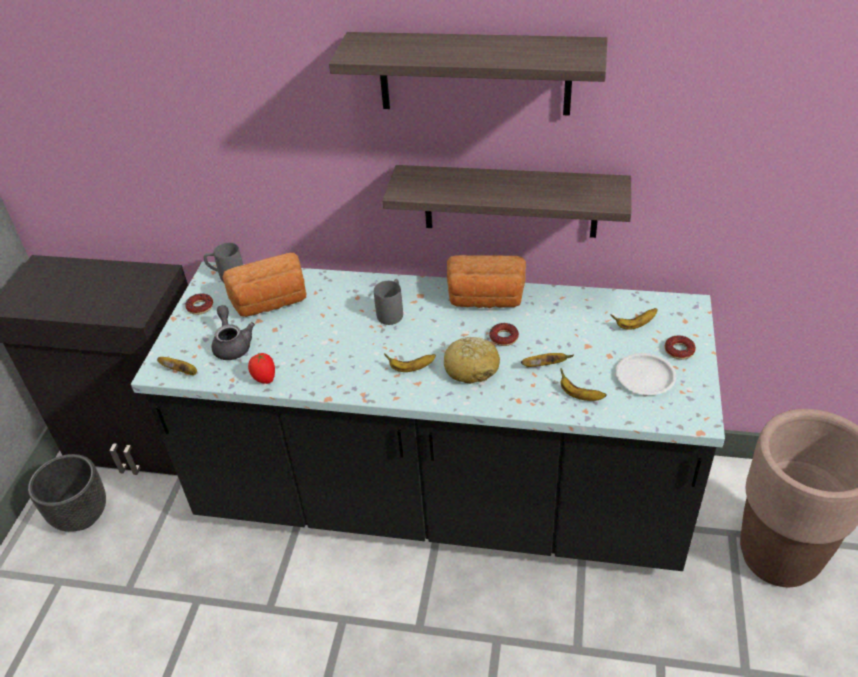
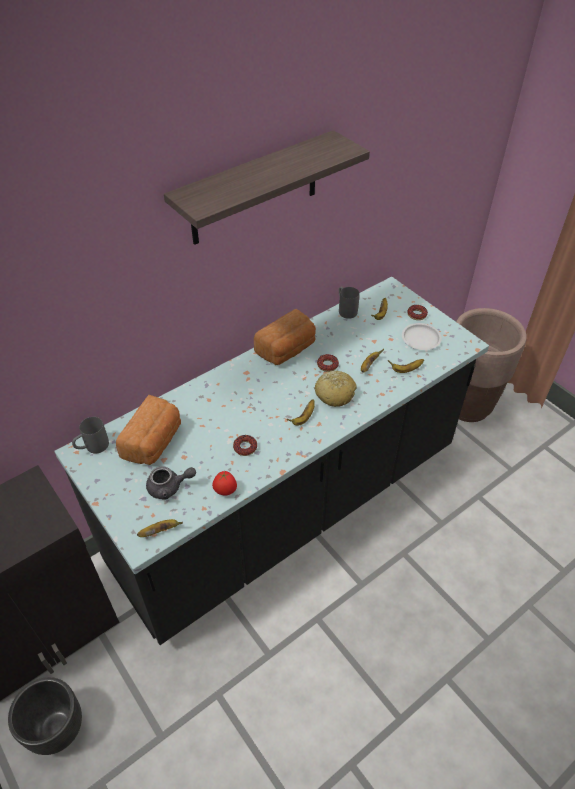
camera: 50 degrees left, 5 degrees up
(200, 307) = (105, 481): donut -> donut (245, 447)
(232, 345) = (169, 487): grey teapot -> grey teapot turned 150 degrees clockwise
(392, 312) = (244, 393): grey mug -> grey mug (345, 309)
(510, 201) = (279, 273): shelf -> none

